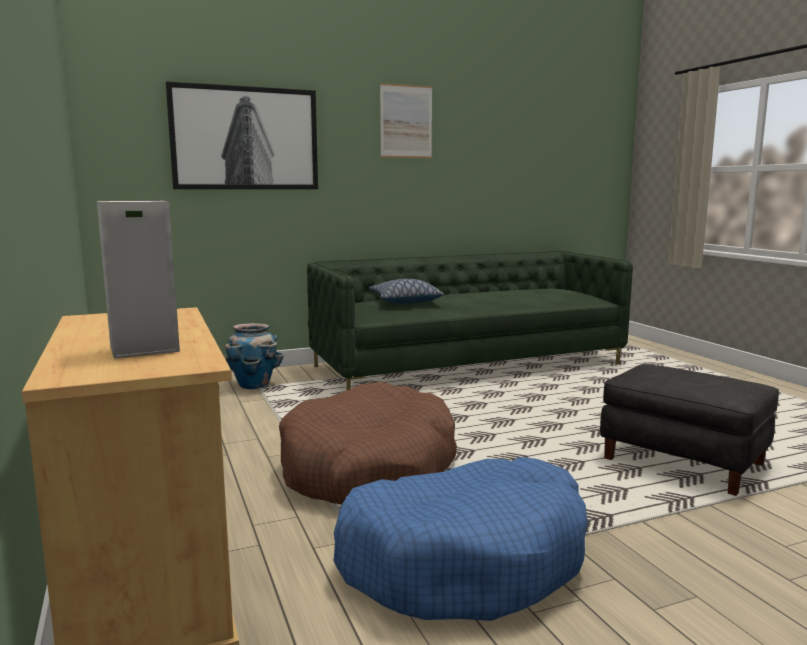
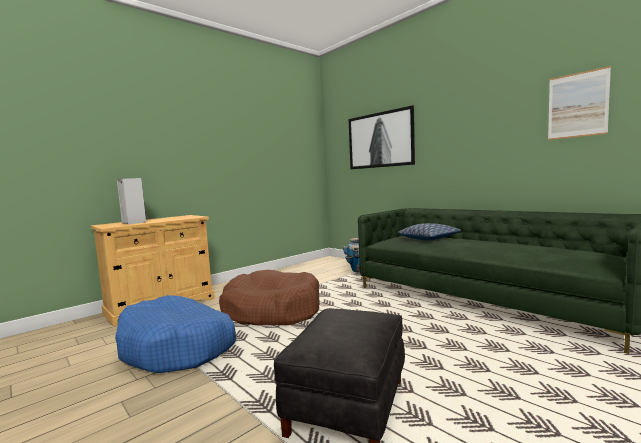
camera: 70 degrees right, 5 degrees down
(406, 121) = (473, 110): picture -> picture (577, 105)

